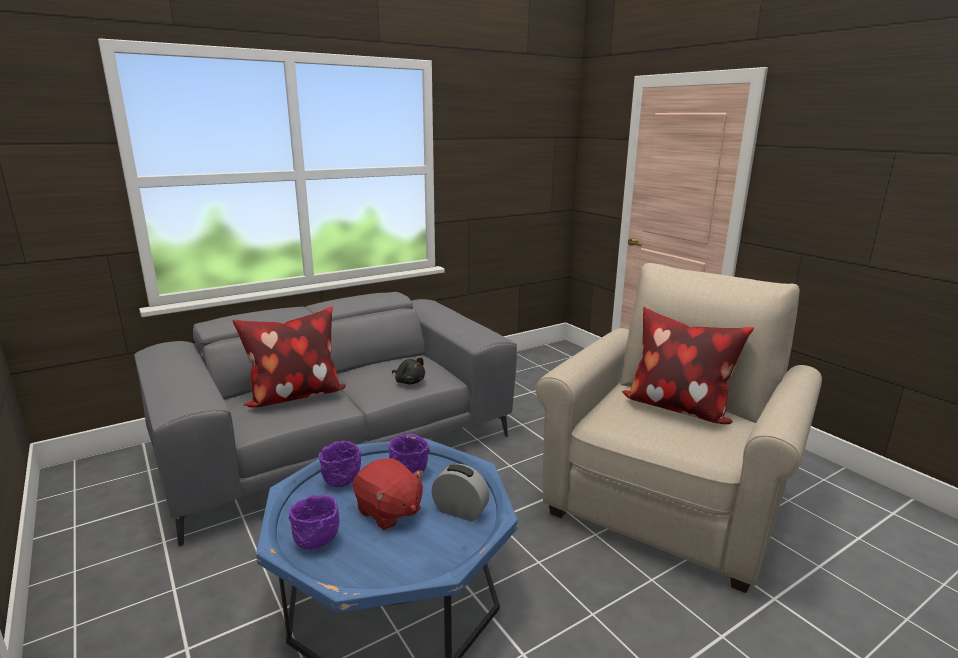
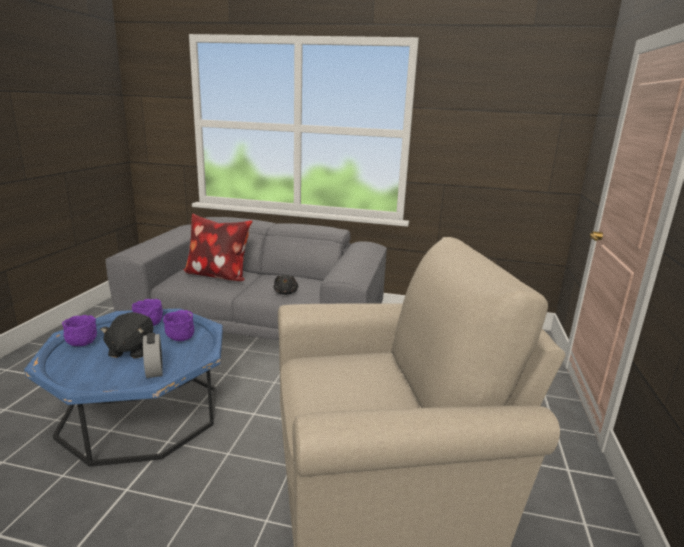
camera: 45 degrees right, 0 degrees up
(389, 512) = (131, 350): red plush toy -> black plush toy
(677, 408) = (389, 388): pillow -> none

